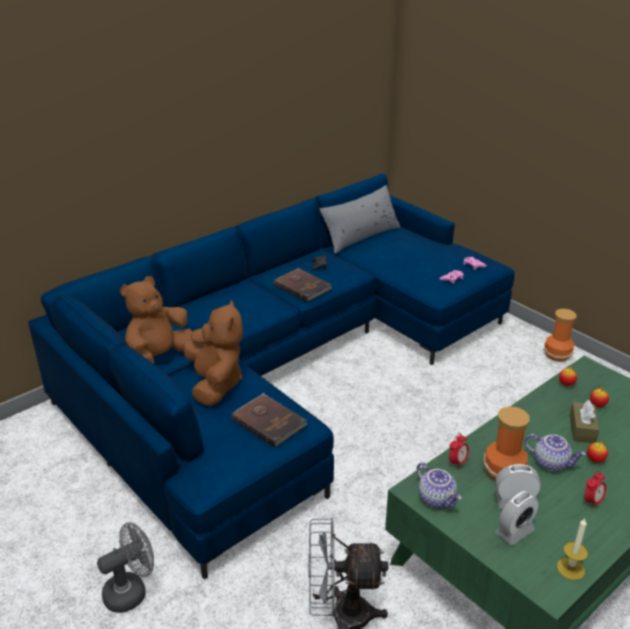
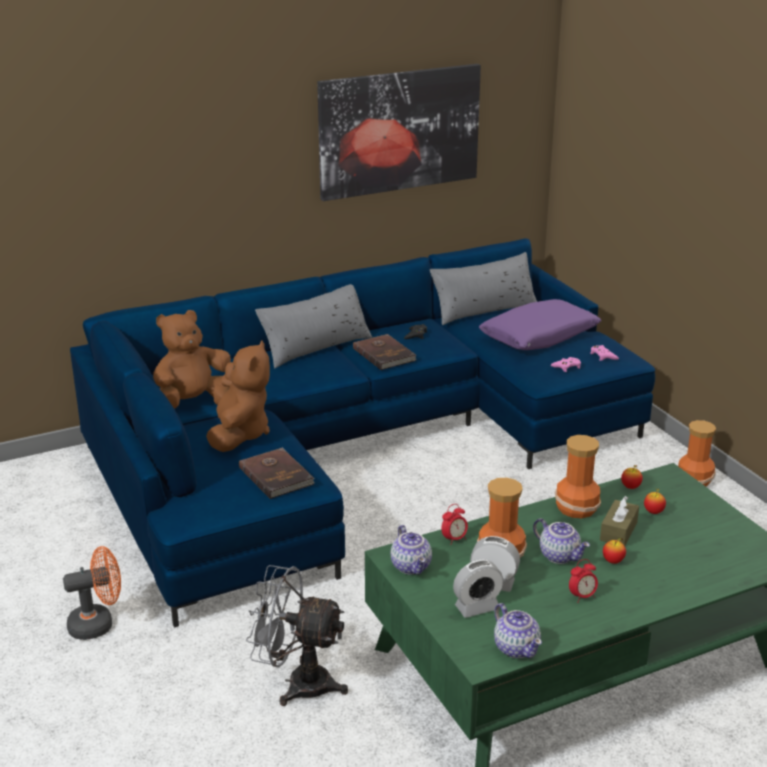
camera: 15 degrees right, 5 degrees down
(131, 591) = (98, 624): grey fan -> orange fan
(242, 288) = (316, 347): none -> grey pillow
(286, 93) = (399, 131): none -> picture
(416, 254) = (539, 336): none -> purple pillow
(536, 412) = (575, 507): none -> vase
(570, 568) = (516, 647): candle -> teapot

